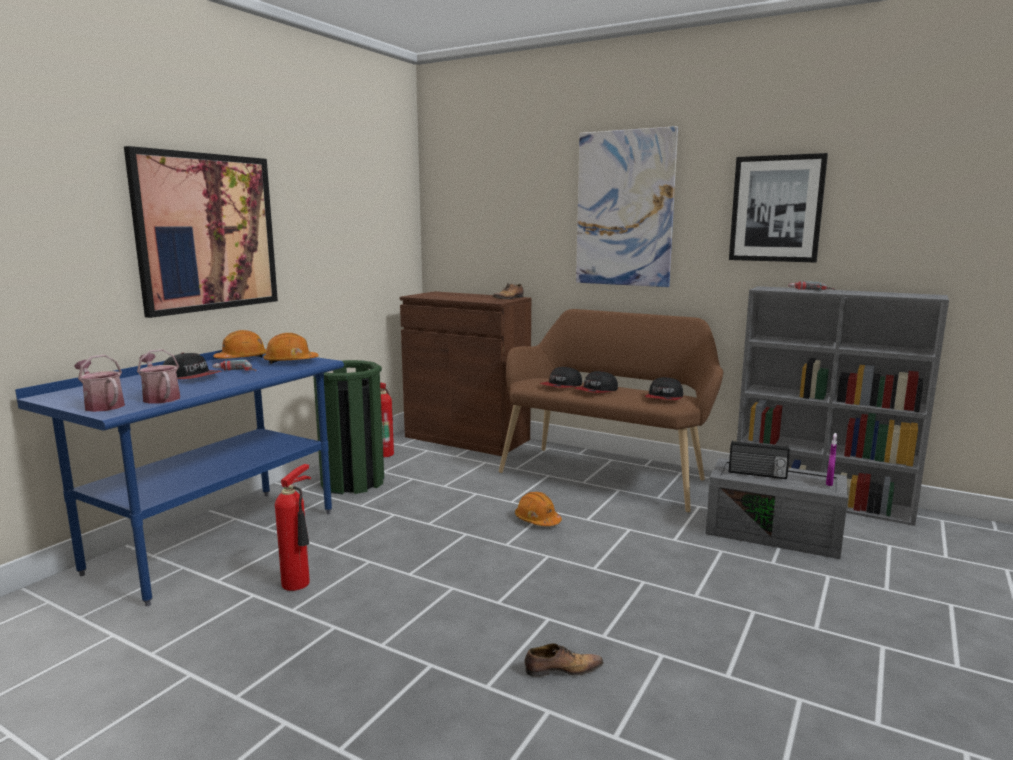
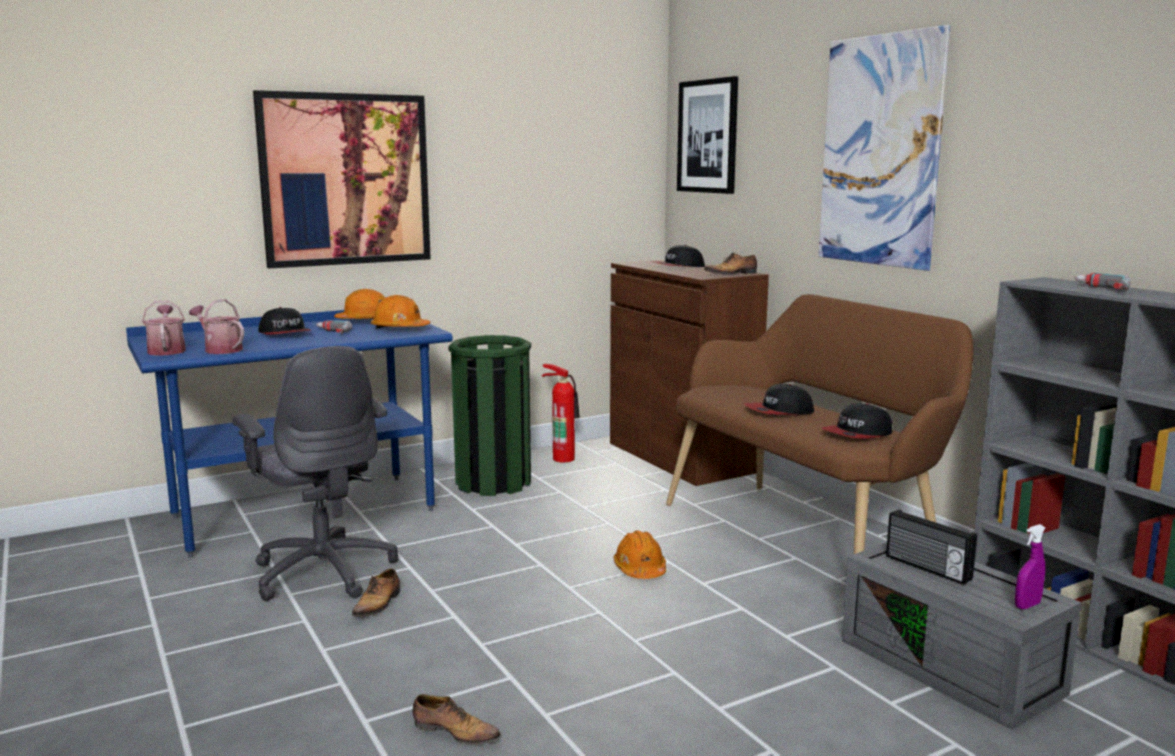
camera: 30 degrees right, 0 degrees up
(160, 397) = (220, 349): watering can -> watering can turned 45 degrees counterclockwise
(299, 583) = (324, 571): fire extinguisher -> grey office chair
(381, 596) = (378, 604): none -> shoe
(561, 386) = (744, 399): cap -> cap (677, 267)
(776, 209) = (1080, 152): picture -> picture (708, 136)

